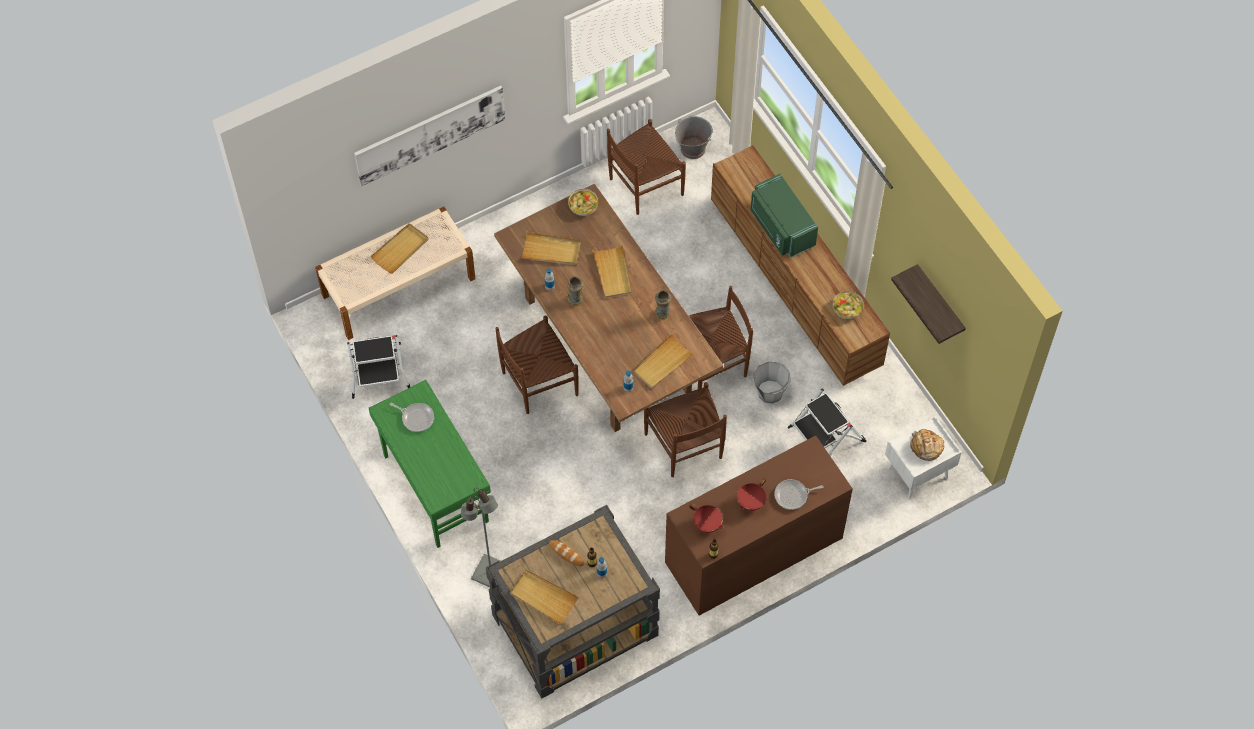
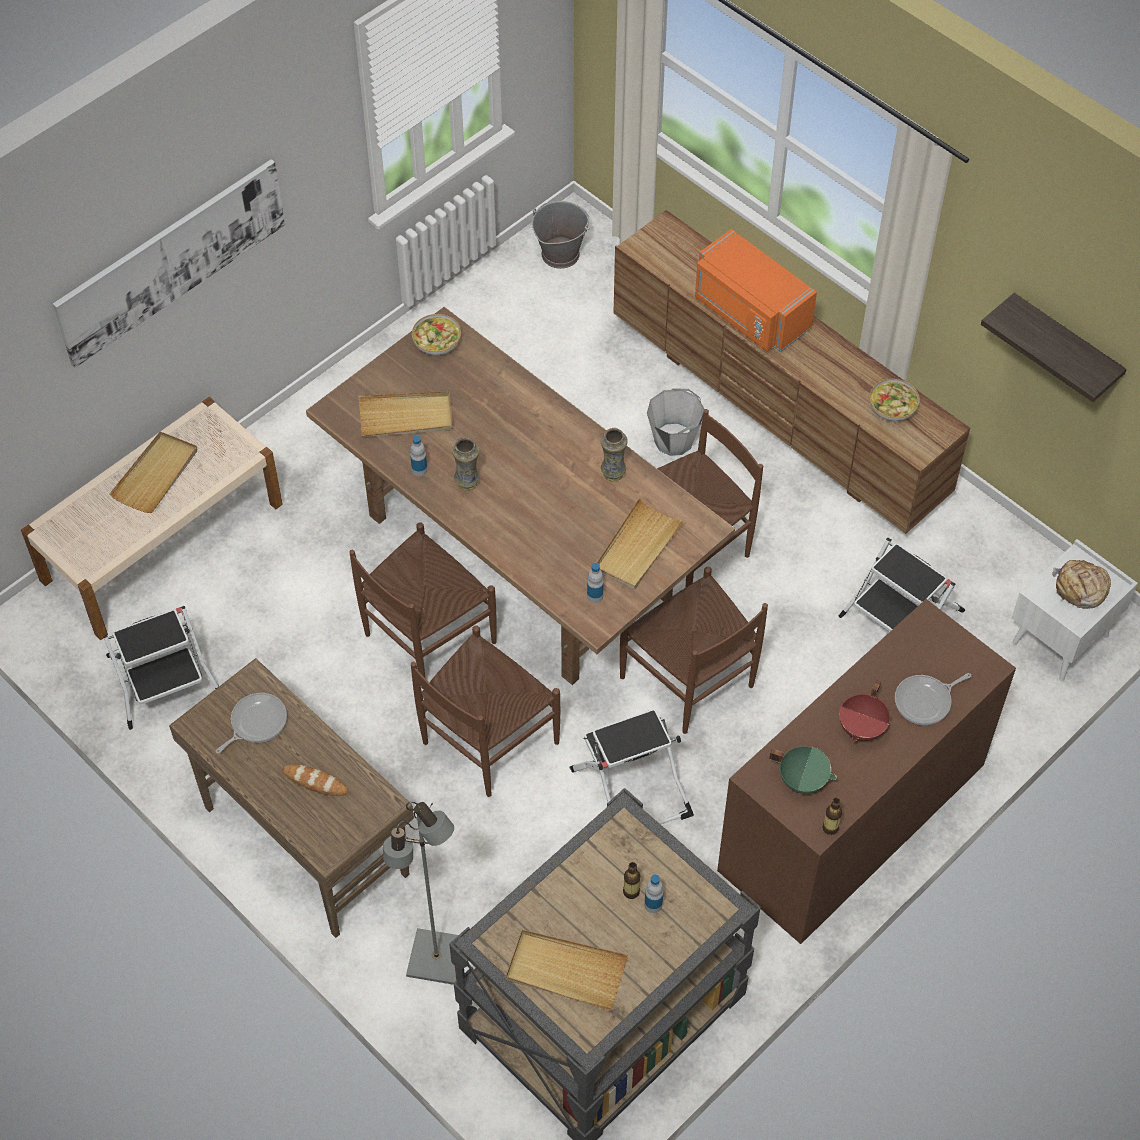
camera: 15 degrees left, 5 degrees down
(416, 417) = (256, 723): frying pan -> frying pan turned 60 degrees counterclockwise
(435, 488) = (305, 841): green console table -> brown console table
(566, 554) = (582, 887): bread -> bread (315, 782)
(613, 273) = (514, 429): beige tray -> none
(631, 502) = (632, 787): none -> step ladder
(644, 185) = (504, 318): brown chair -> brown chair (486, 741)
(707, 524) = (802, 779): red cooking pot -> green cooking pot
(770, 392) = (794, 571): grey bucket -> grey bucket (674, 440)
(780, 227) = (749, 314): green microwave -> orange microwave

